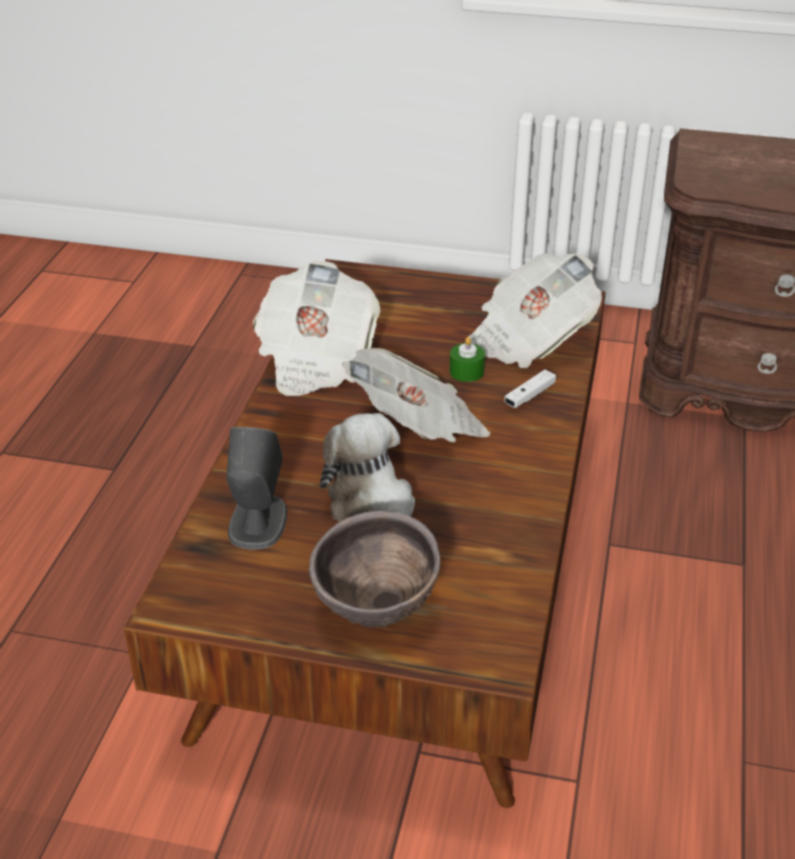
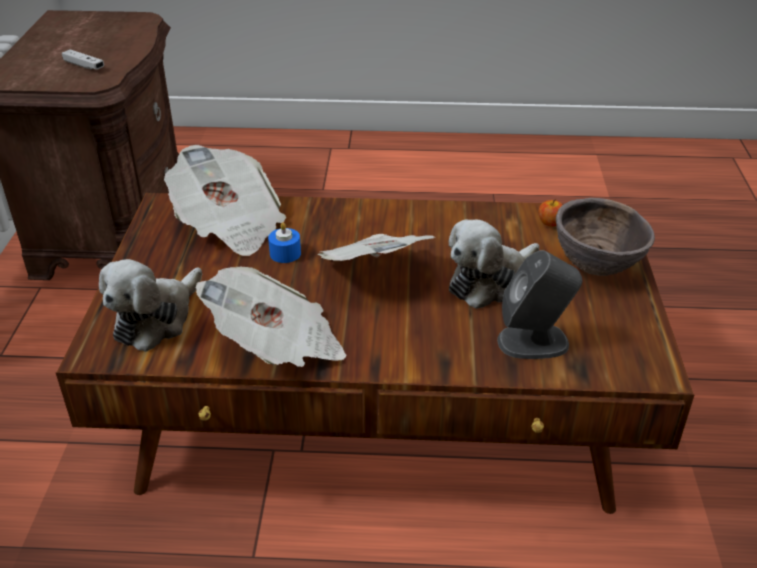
camera: 100 degrees left, 0 degrees up
(378, 299) = (156, 319): none -> plush toy
(466, 371) = (285, 253): green candle -> blue candle
(493, 592) = (550, 223): none -> apple
(529, 396) = (316, 220): white game controller -> white game controller (84, 66)

